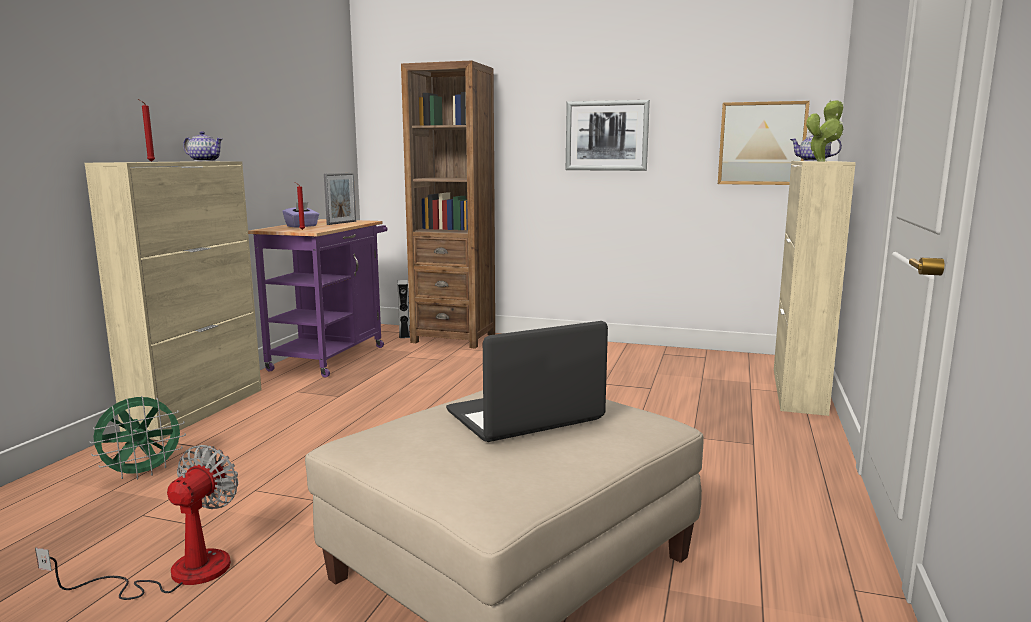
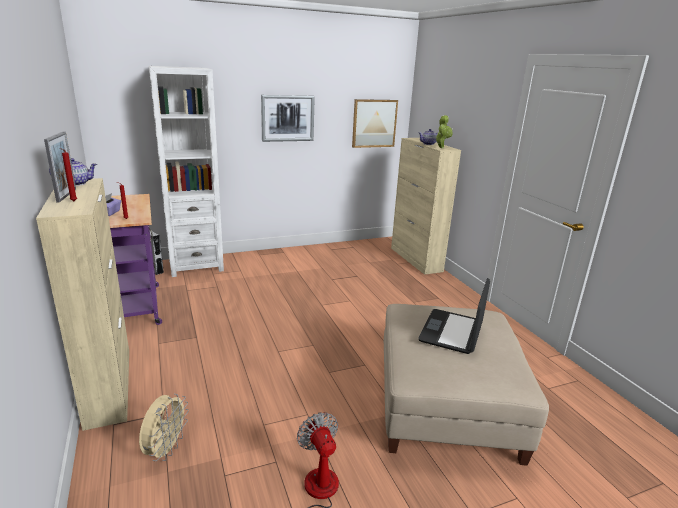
camera: 40 degrees left, 10 degrees up
(143, 473) = (166, 450): green fan -> beige fan
(341, 223) = (127, 202): picture frame -> picture frame (66, 195)
(454, 338) = (196, 265): brown bookcase -> white bookcase

